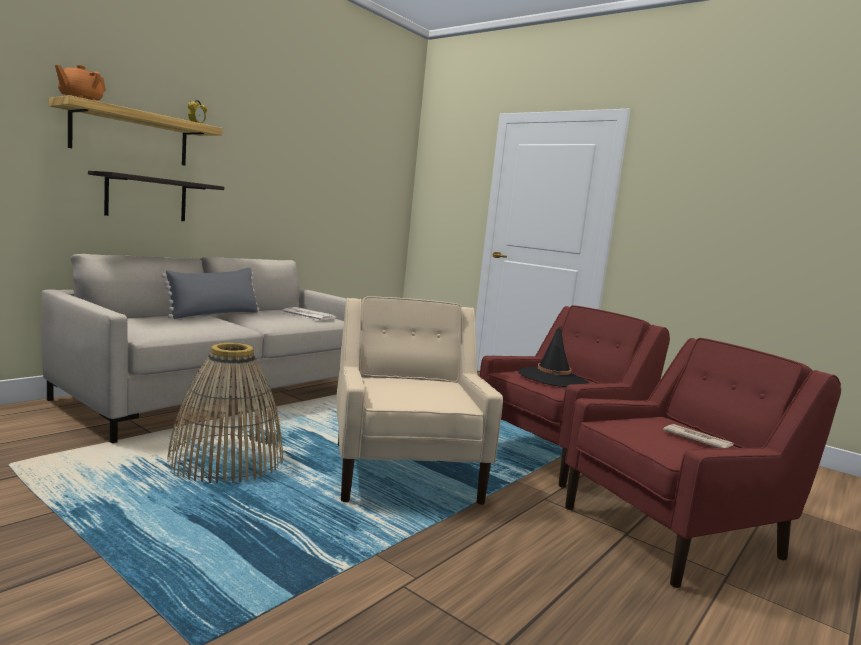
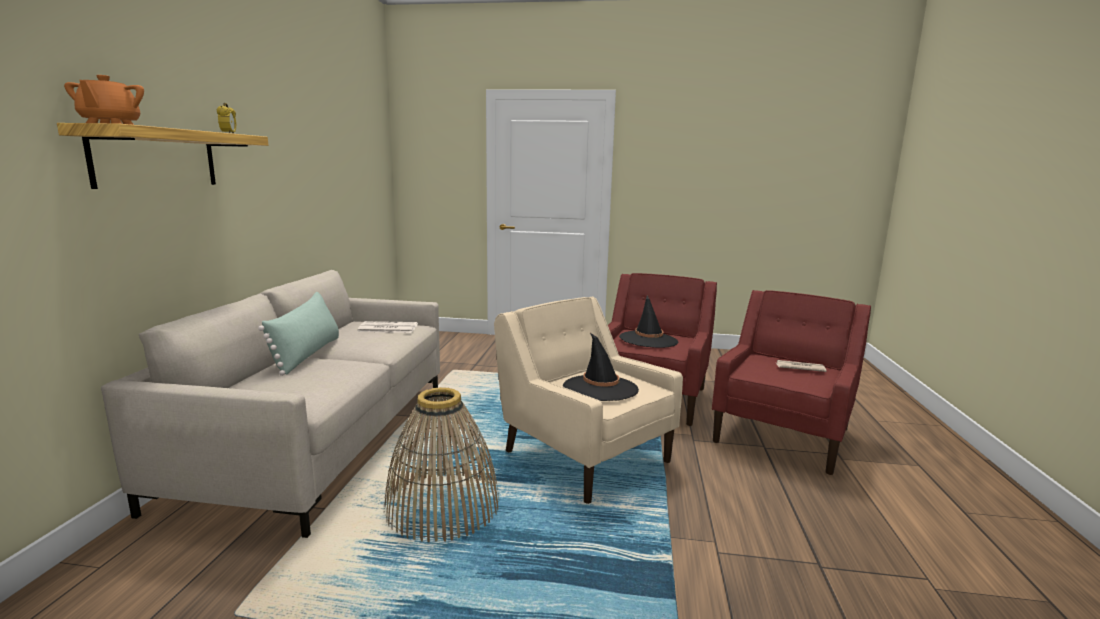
camera: 30 degrees left, 5 degrees up
(146, 198) = (185, 234): shelf -> none
(214, 314) = (307, 354): grey pillow -> green pillow
(410, 391) = (600, 388): none -> black hat

